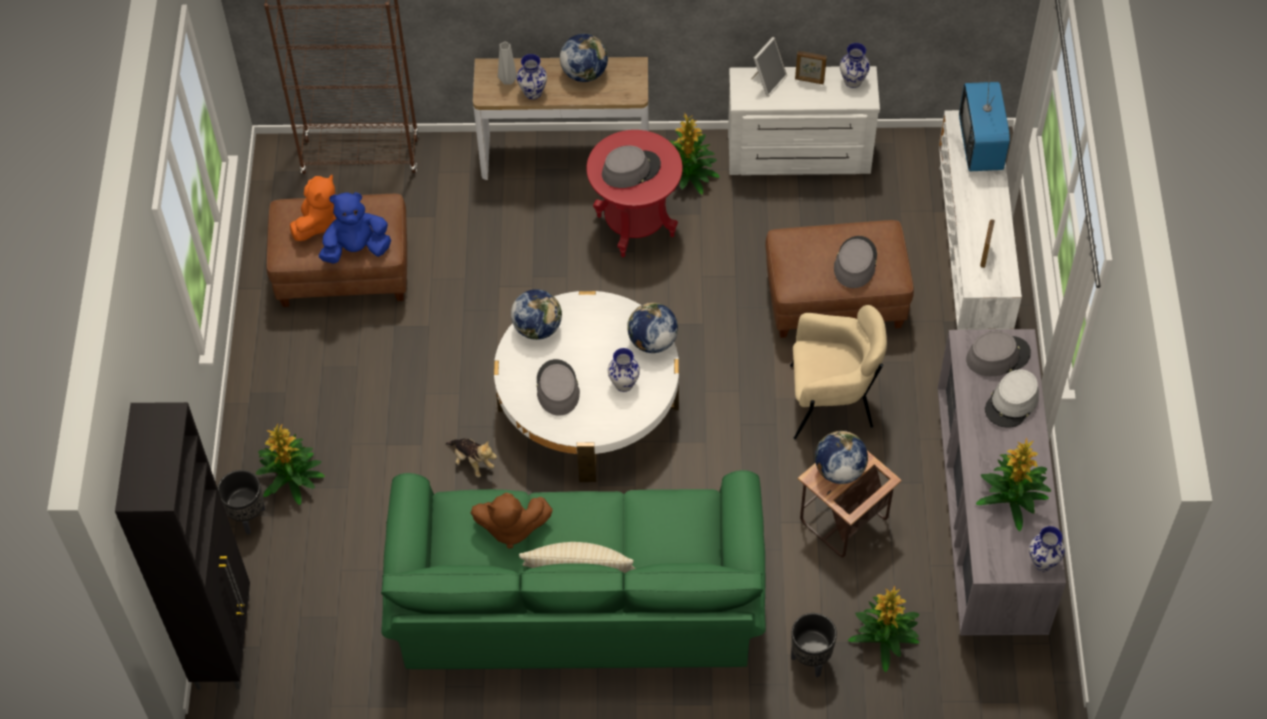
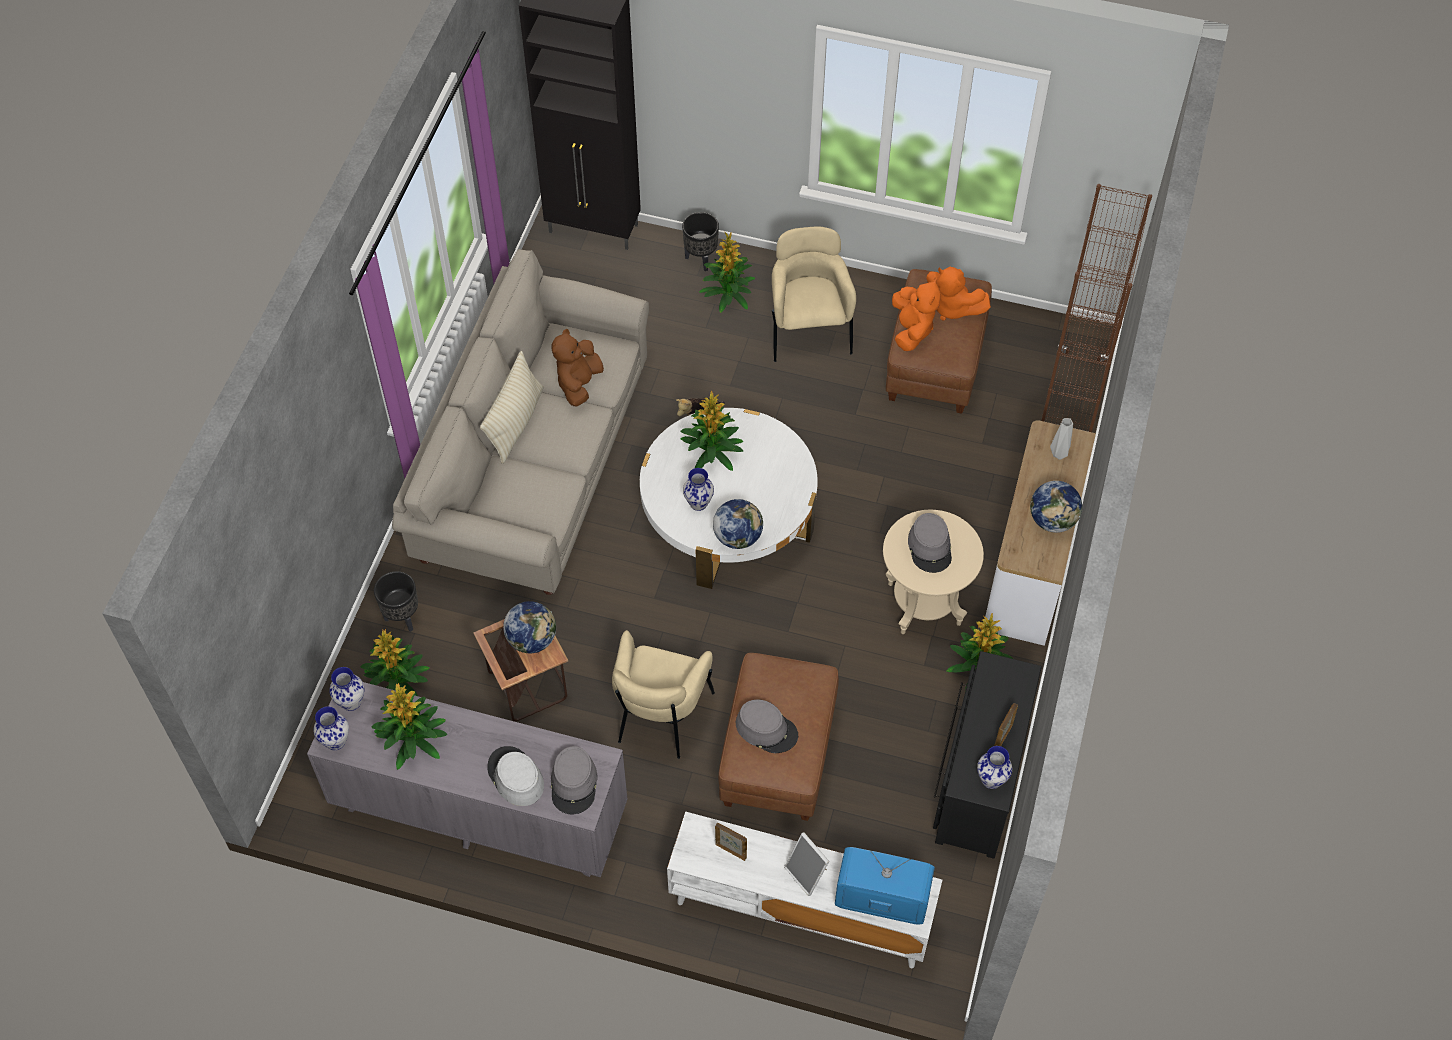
camera: 105 degrees right, 0 degrees up
(328, 391) = (808, 330): none -> beige armchair
(356, 249) = (912, 330): blue plush toy -> orange plush toy
(533, 92) = (1037, 472): vase -> vase (351, 702)
(537, 328) = (784, 451): globe -> none
(557, 388) = (712, 451): grey hat -> potted plant
(577, 598) = (534, 463): green sofa -> beige sofa
(635, 226) = (924, 604): red side table -> beige side table
(767, 81) = (1012, 696): picture frame -> picture frame (807, 874)
(799, 156) = (976, 779): white dresser -> black dresser

